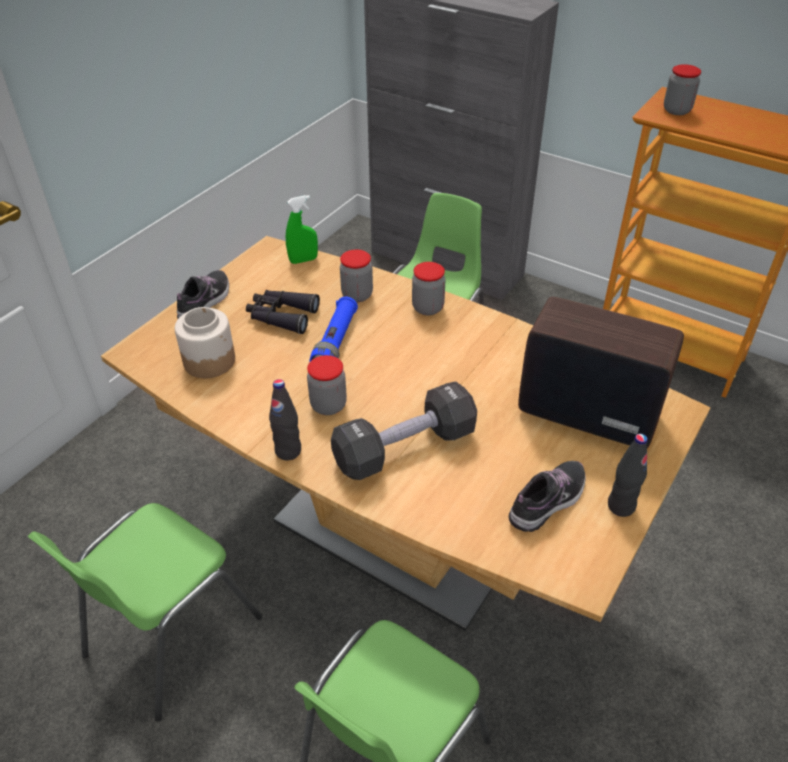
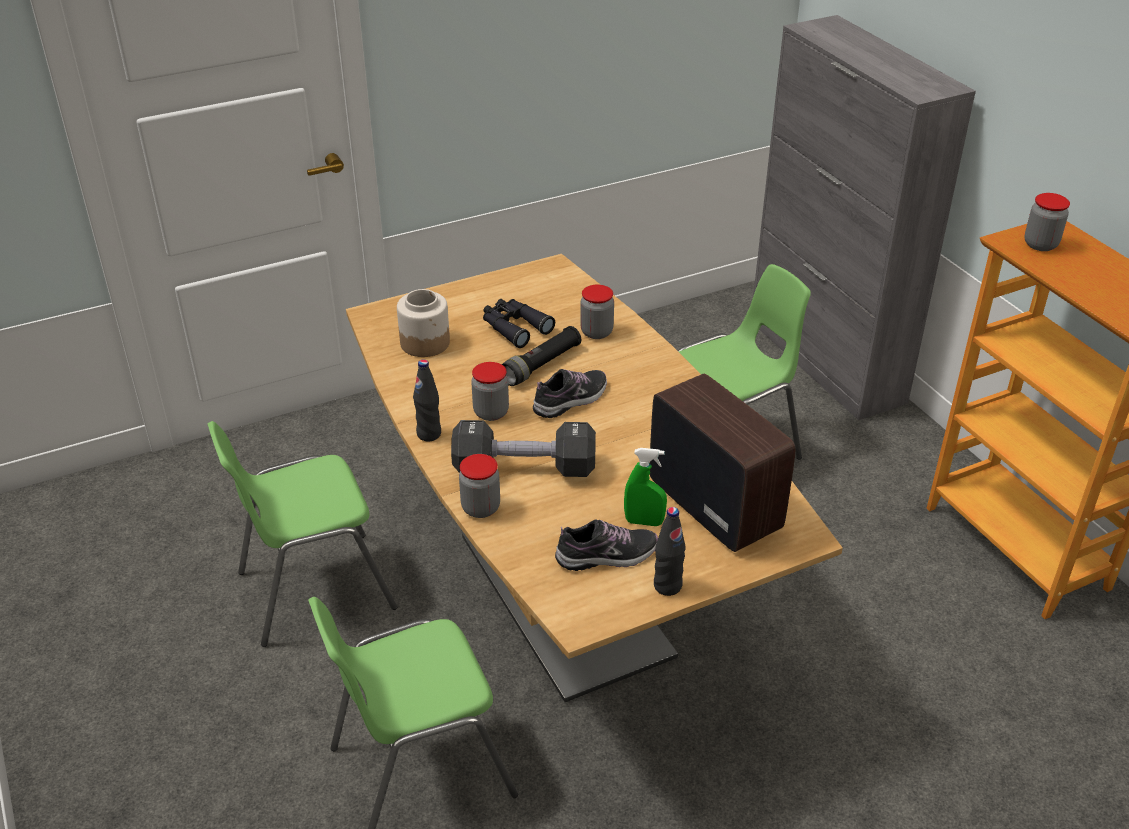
camera: 30 degrees right, 5 degrees down
(205, 302) = (460, 294): shoe -> shoe (571, 400)
(303, 260) = (575, 286): green spray bottle -> green spray bottle (644, 522)
(336, 343) = (541, 365): blue flashlight -> black flashlight
(428, 308) = (651, 365): jar -> jar (480, 508)

